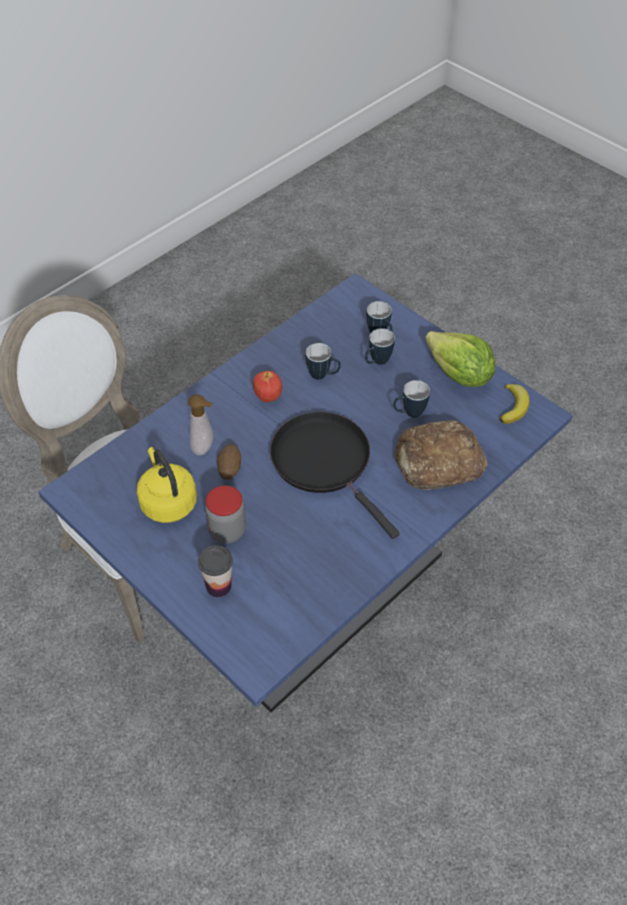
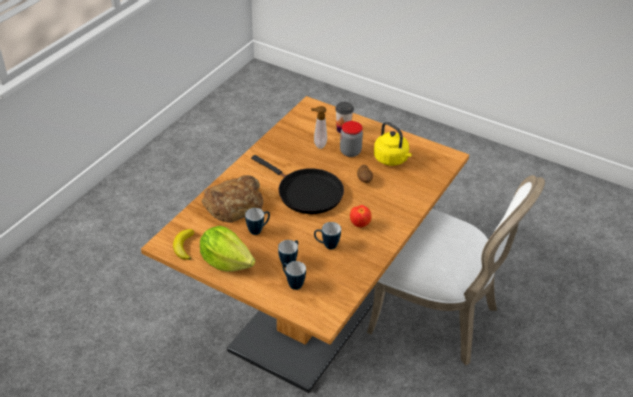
camera: 165 degrees right, 10 degrees down
(205, 448) = (385, 189): soap dispenser -> soap dispenser (318, 145)
(313, 589) = (313, 313): blue dining table -> brown dining table

